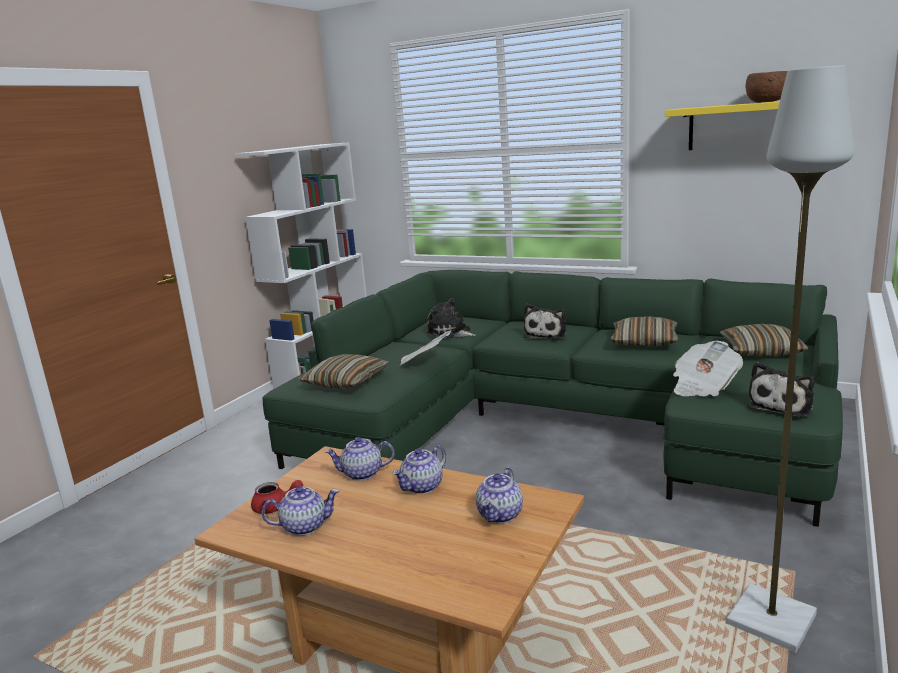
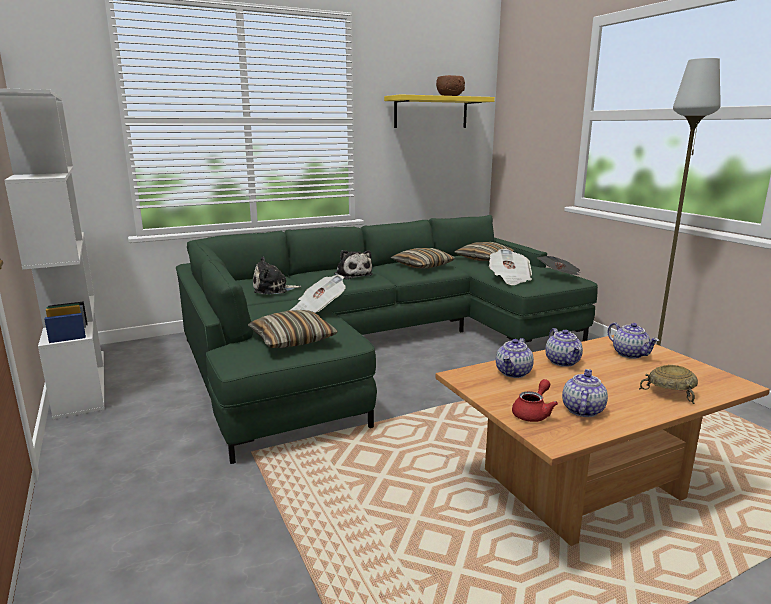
camera: 55 degrees left, 0 degrees up
(403, 563) = (671, 392): none -> beige bowl
(782, 406) = (559, 277): plush toy -> newspaper

